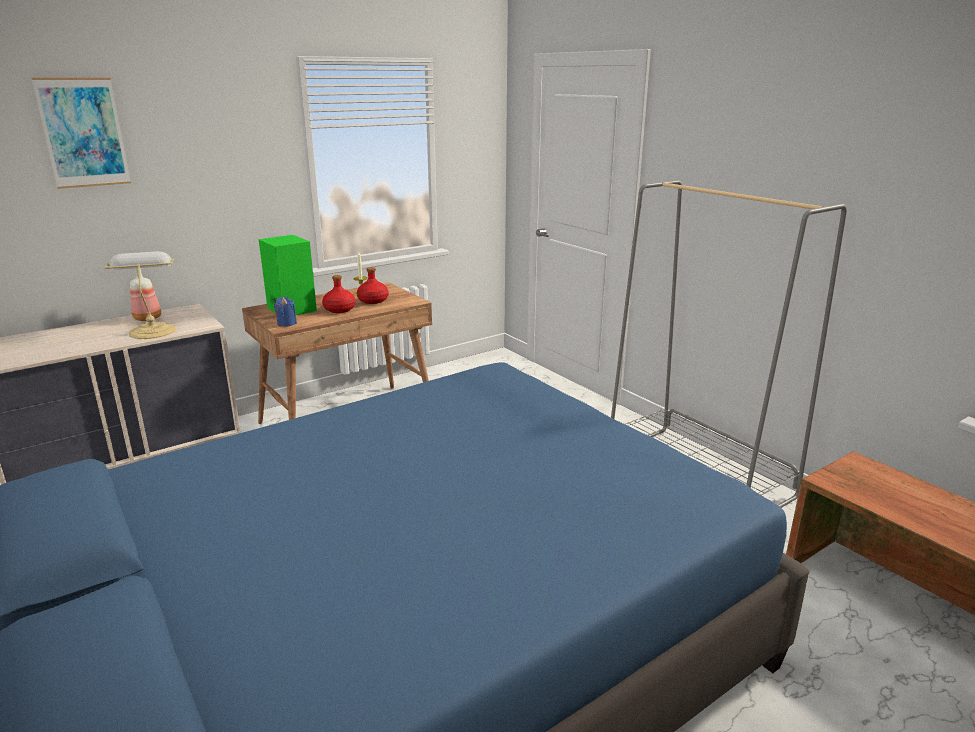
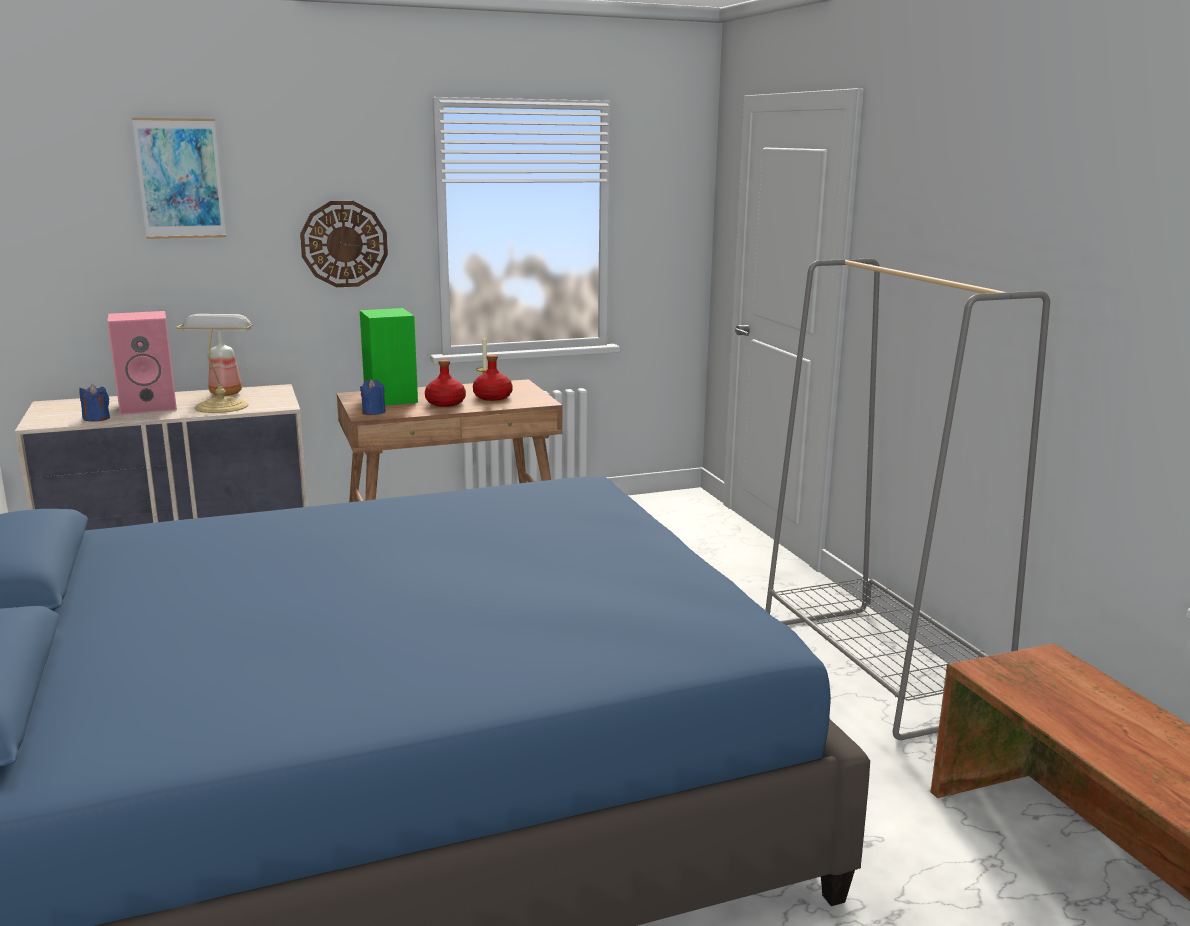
camera: 15 degrees right, 5 degrees down
(41, 355) = (96, 418): none -> blue candle
(85, 337) = (150, 406): none -> pink speaker
(233, 183) = (344, 244): none -> wall clock

